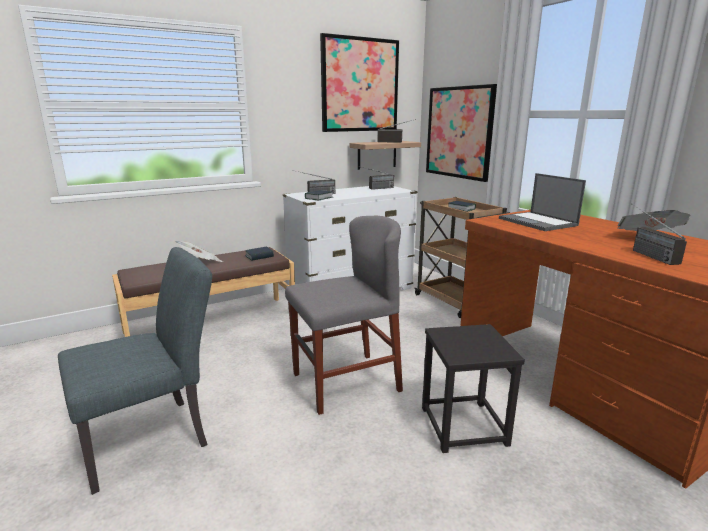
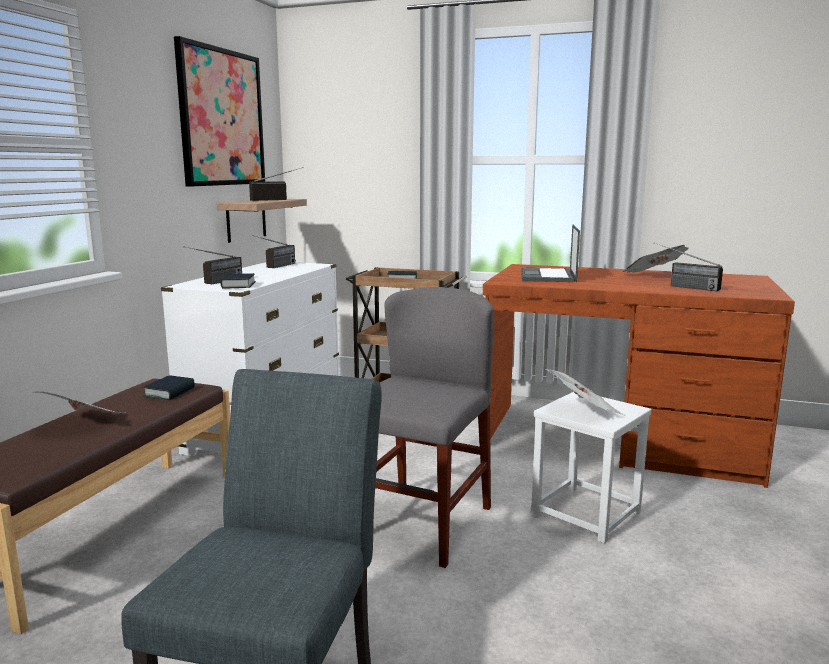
camera: 40 degrees left, 5 degrees down
(459, 132) = (356, 184): picture -> none
(460, 341) = (584, 411): none -> newspaper
(462, 426) = (585, 513): black stool -> white stool
(538, 222) = (548, 276): laptop -> laptop turned 75 degrees clockwise

